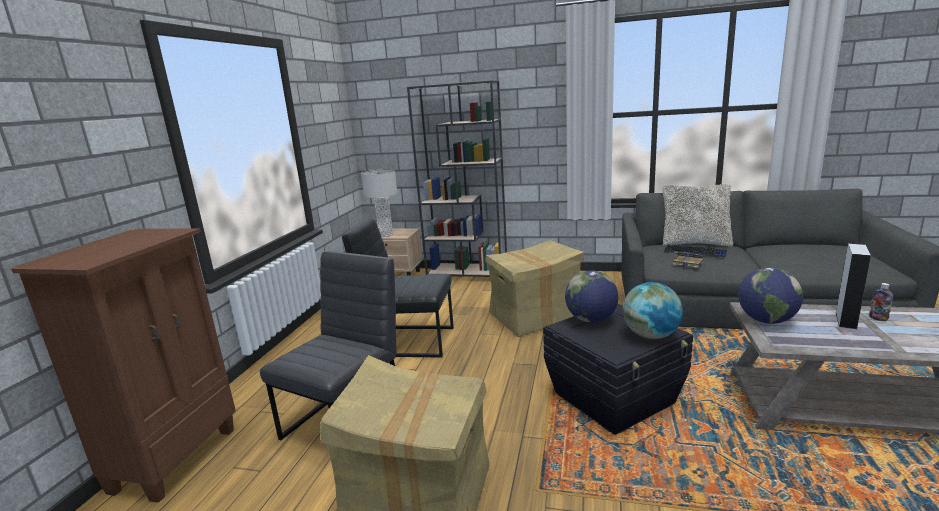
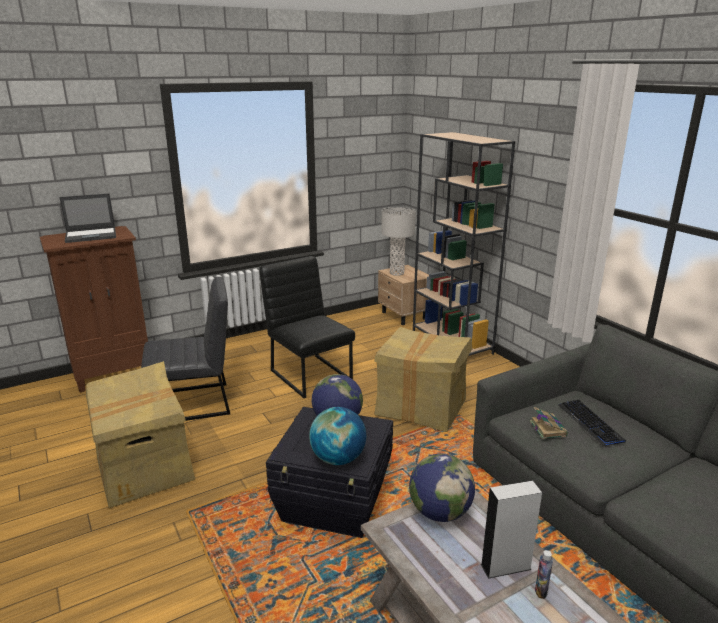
camera: 45 degrees right, 5 degrees up
(118, 243) = (92, 235): none -> laptop
(695, 242) = (630, 414): beige pillow -> none

